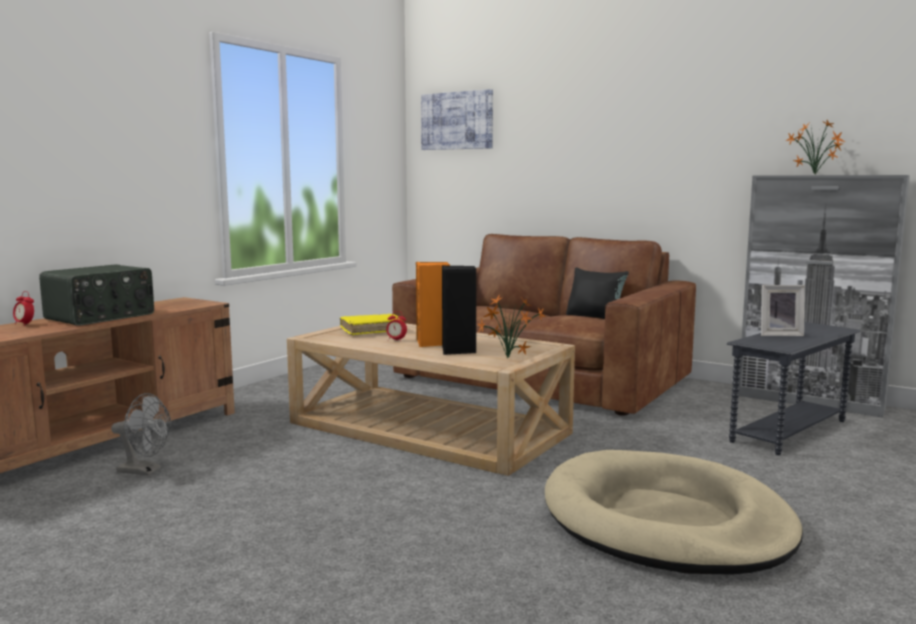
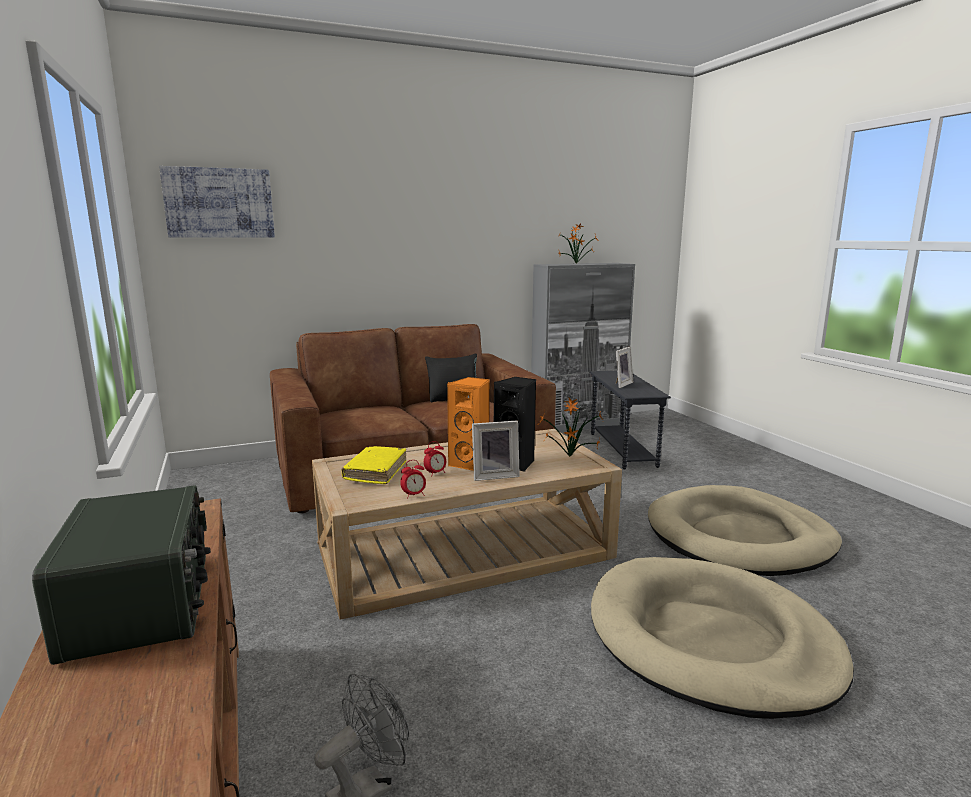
camera: 55 degrees left, 5 degrees up
(25, 324) = (63, 698): alarm clock -> alarm clock (414, 495)
(415, 535) = (710, 640): none -> beige dog bed
(417, 349) = (494, 475): none -> picture frame

